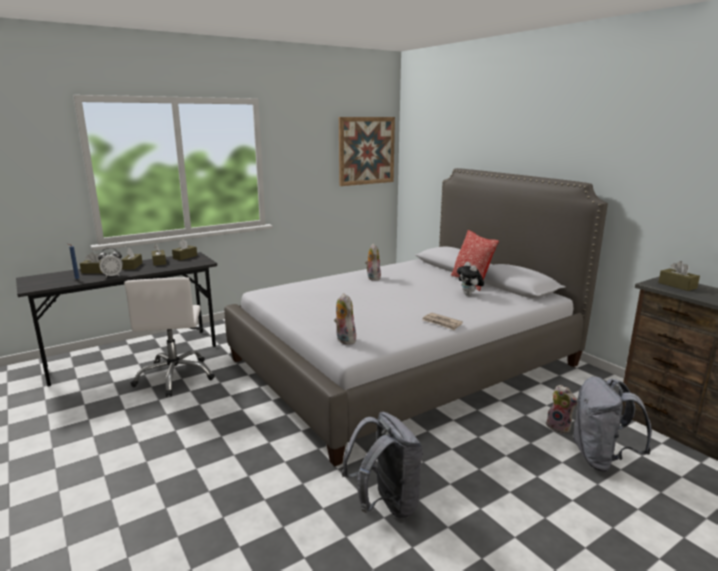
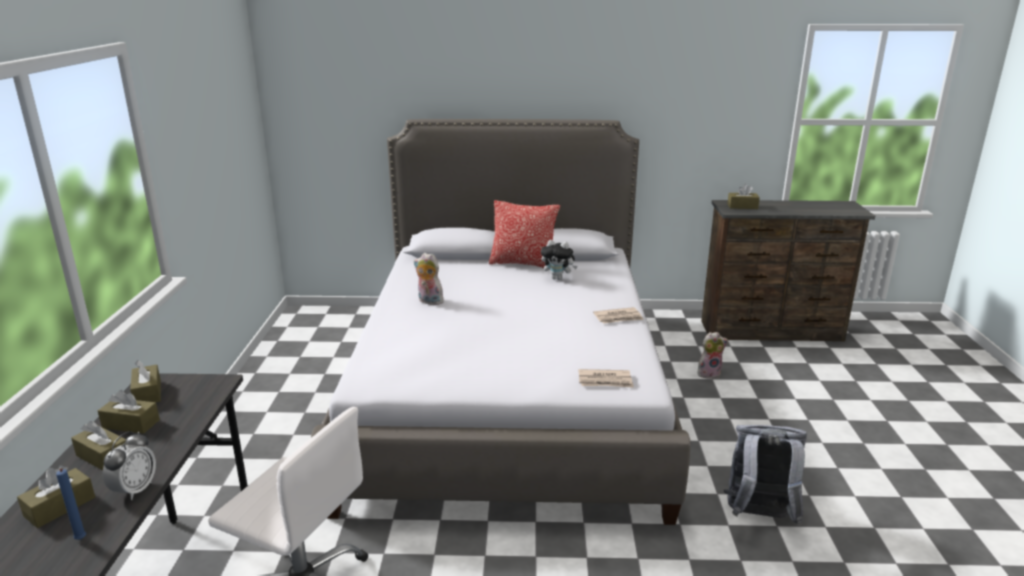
camera: 55 degrees left, 5 degrees up
(344, 340) = (605, 381): plush toy -> newspaper
(366, 151) = (237, 109): picture -> none
(601, 458) = (765, 380): grey backpack -> none

